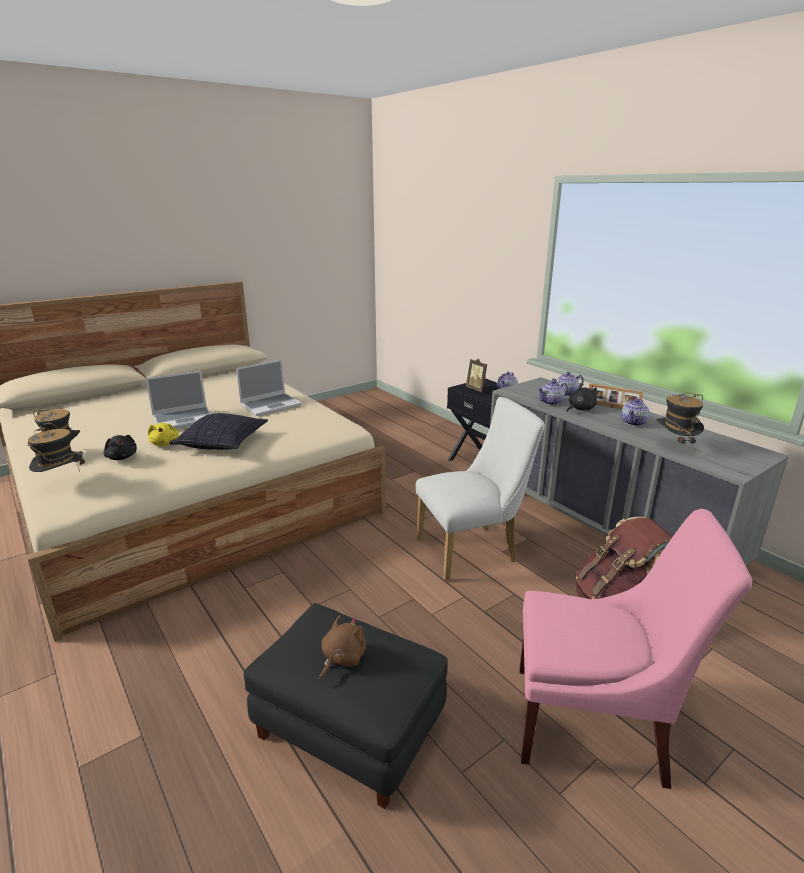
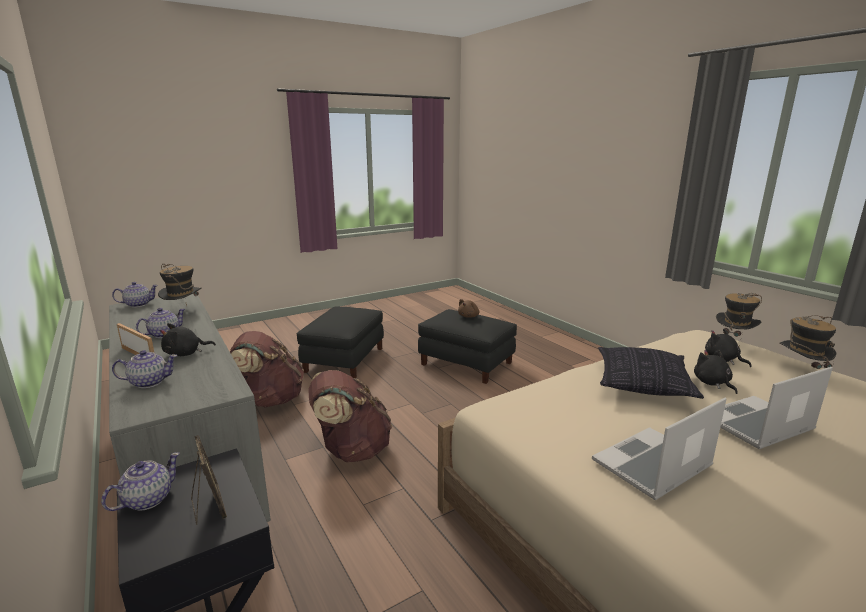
camera: 175 degrees left, 5 degrees down
(165, 443) = (712, 383): yellow plush toy -> black plush toy
(473, 549) = (351, 450): white chair -> brown backpack
(551, 402) = (202, 365): teapot -> teapot (138, 304)
(595, 724) = (344, 359): pink chair -> black ottoman

